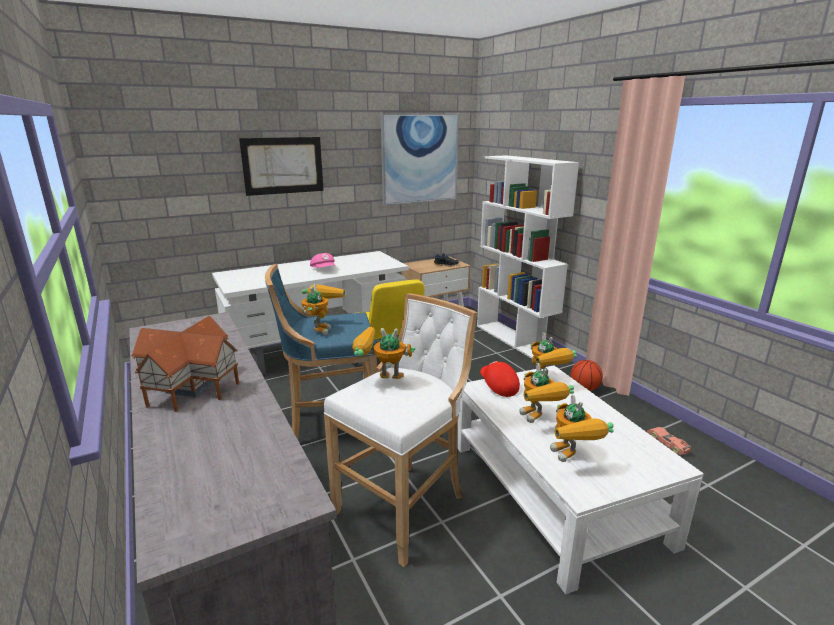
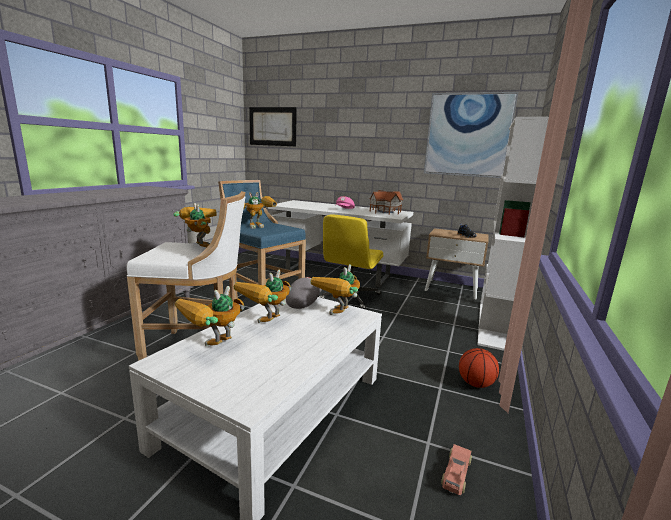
camera: 50 degrees right, 5 degrees down
(193, 386) = (80, 194): toy house -> toy house (385, 212)
(283, 165) = (348, 133): picture -> picture (272, 126)
(498, 386) = (303, 301): red cap -> grey cap

